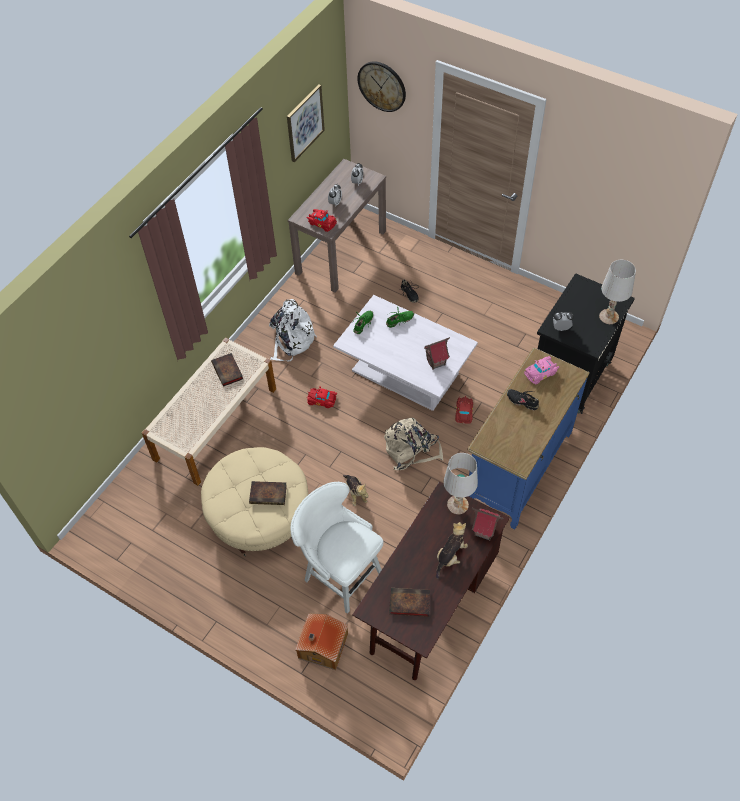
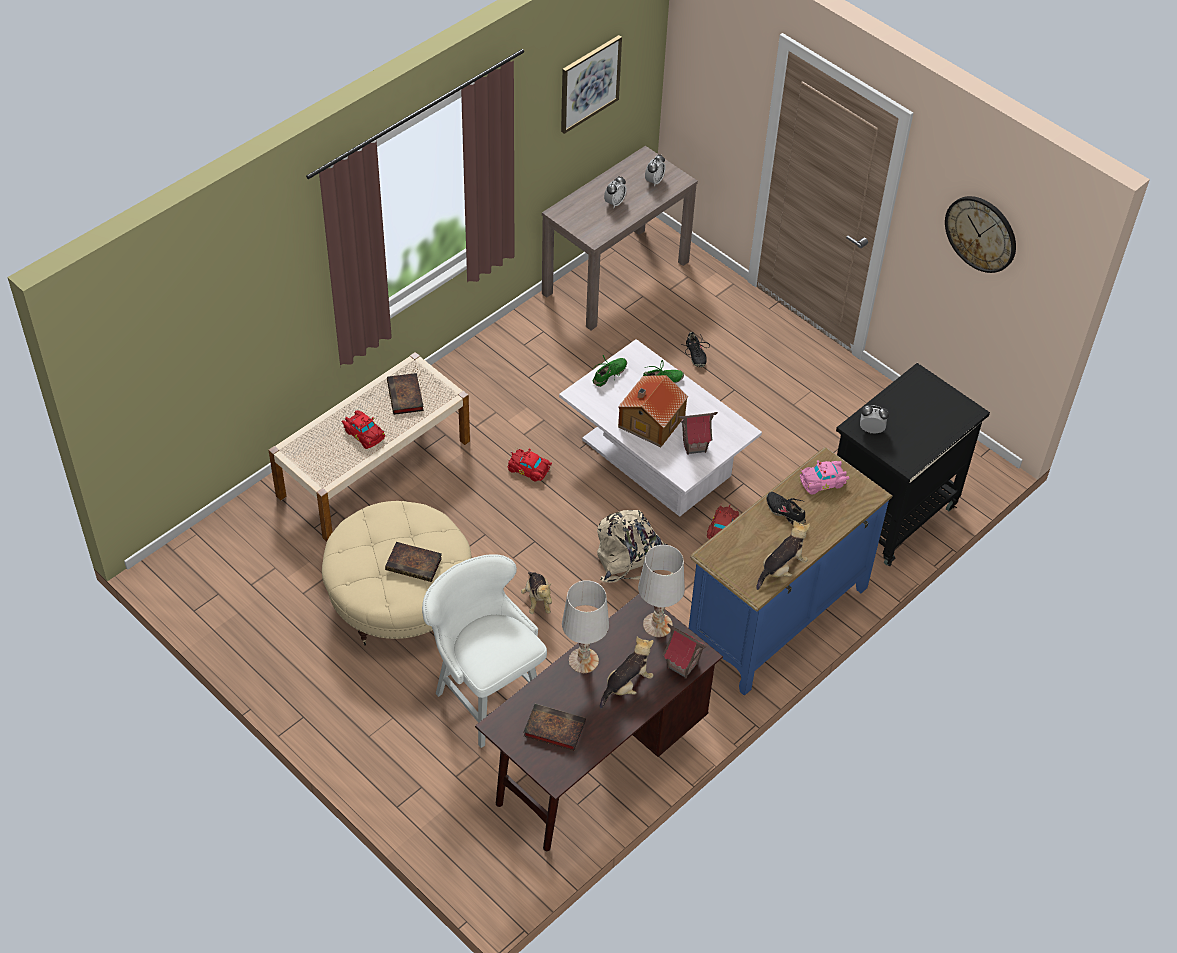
camera: 10 degrees right, 5 degrees down
(291, 340) = (510, 382): white backpack -> none
(322, 222) = (588, 225): red toy car -> red toy car (364, 433)
(322, 646) = (434, 780): toy house -> toy house (650, 421)
(382, 86) = (709, 54): wall clock -> wall clock (981, 233)
(533, 444) = (781, 569): none -> plush toy
(608, 316) = (943, 429): white table lamp -> white table lamp (583, 660)

